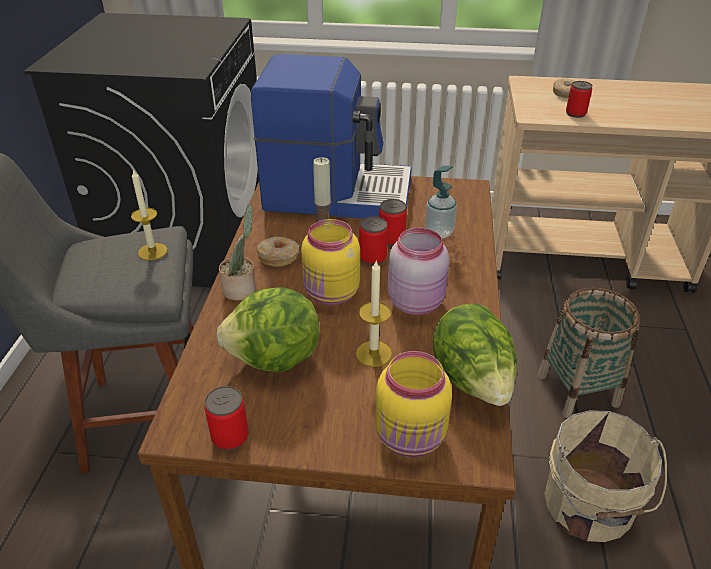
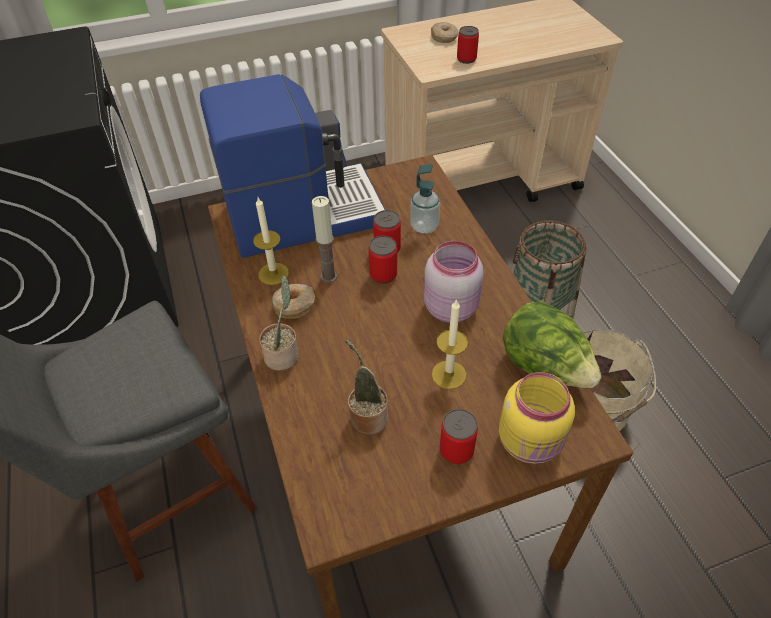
camera: 25 degrees left, 10 degrees up
(152, 251) = (149, 343): candle -> candle (273, 273)
(230, 437) = (380, 512): can -> can (456, 450)
(275, 359) = (367, 416): lettuce -> potted plant
(331, 294) = (371, 328): yellow jar -> none

